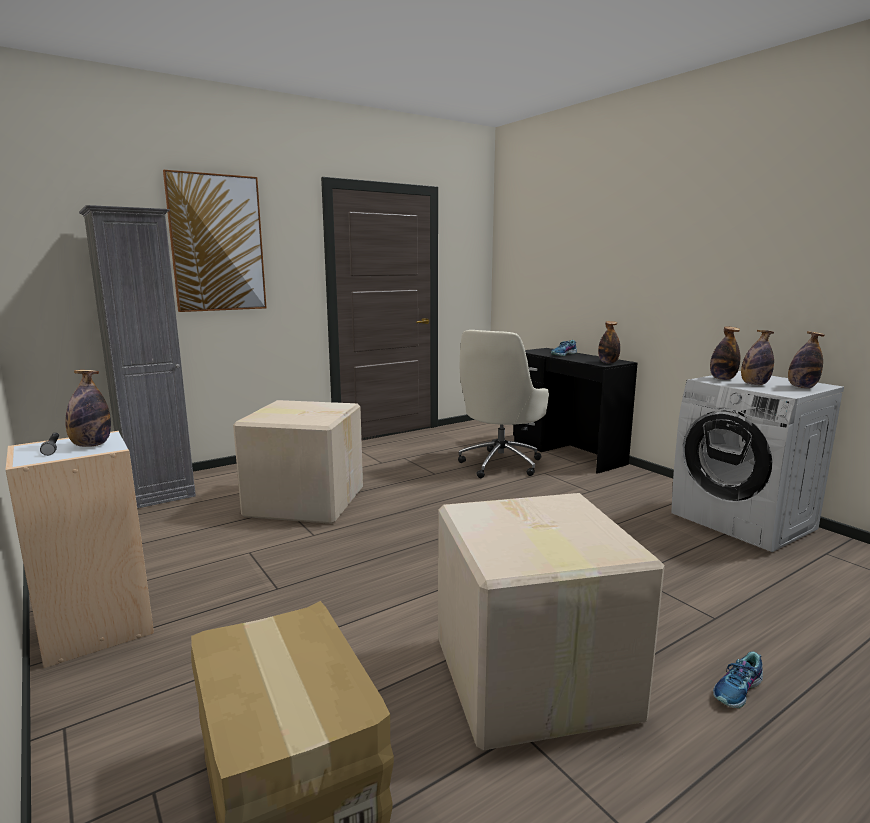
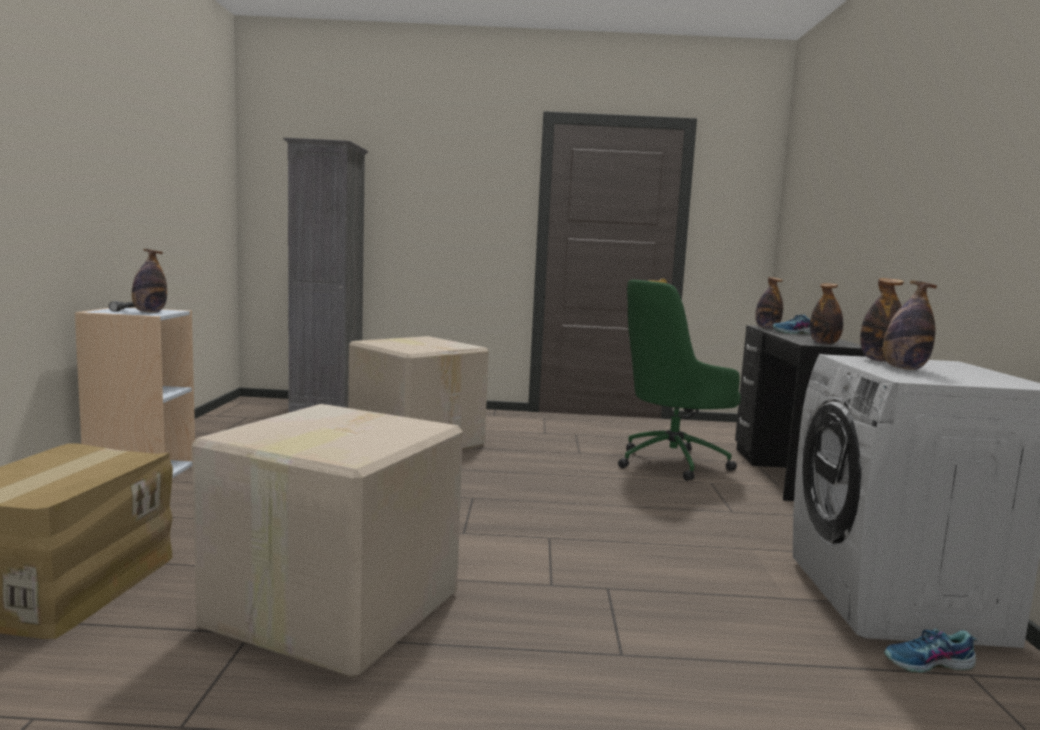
camera: 35 degrees right, 5 degrees down
(217, 243) = (424, 180): picture -> none
(500, 464) = (671, 463): beige office chair -> green office chair
(738, 690) = (501, 710): shoe -> shoe (928, 664)
(802, 387) = (975, 380): bottle -> bottle (767, 328)

